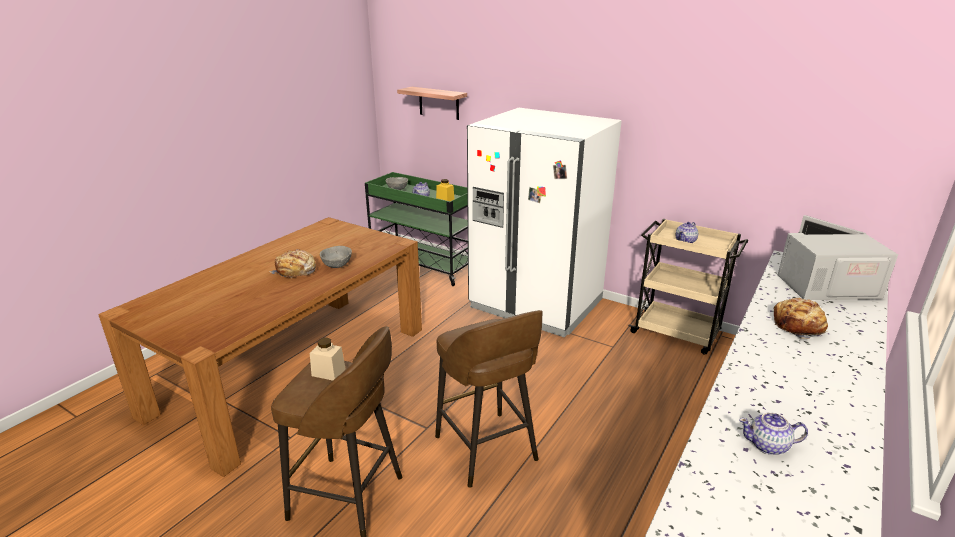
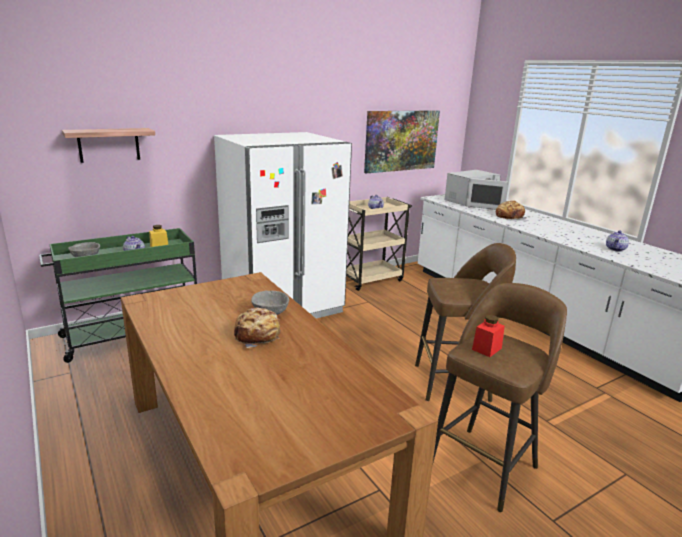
camera: 65 degrees left, 5 degrees down
(328, 372) = (486, 349): beige jar -> red jar
(783, 157) = (401, 140): none -> picture
(827, 286) = (471, 201): white microwave -> white microwave turned 150 degrees counterclockwise

